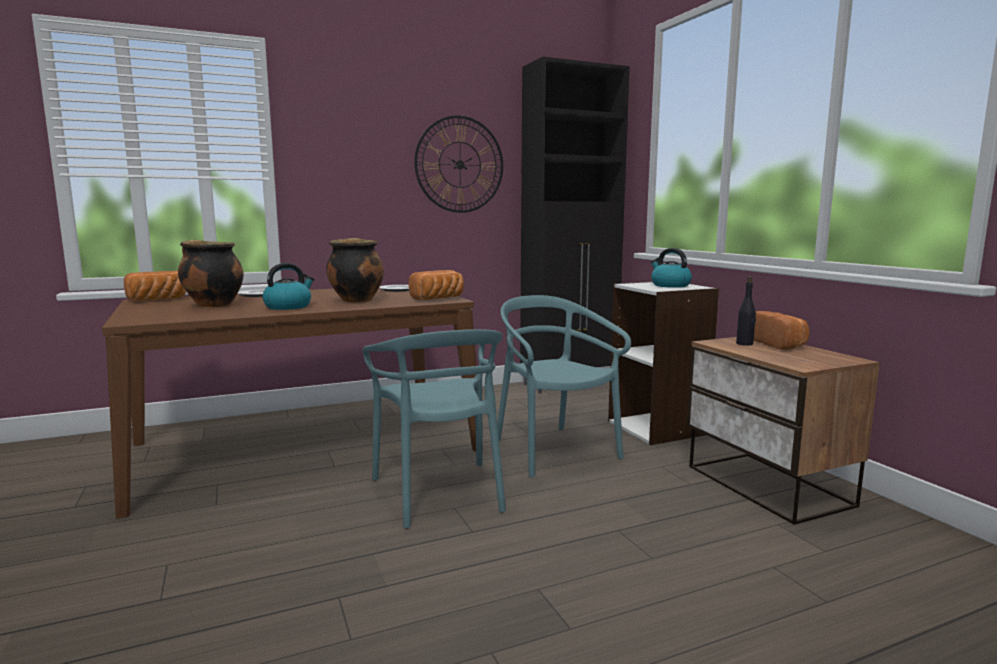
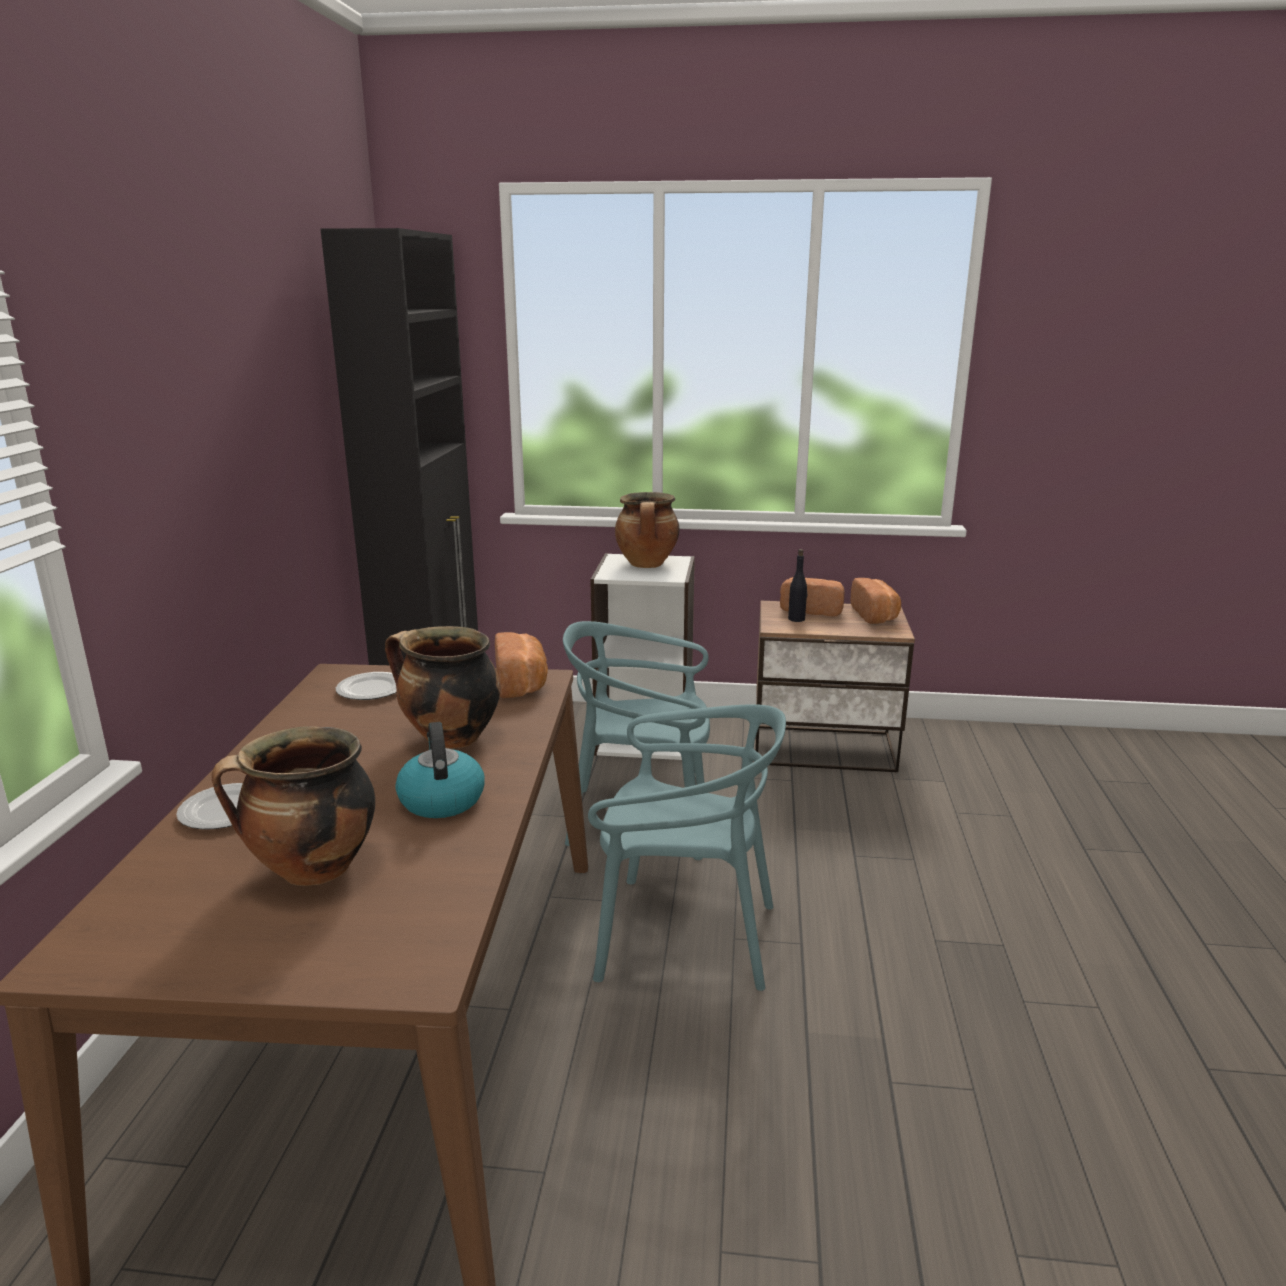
camera: 60 degrees left, 10 degrees up
(158, 300) = (110, 935): bread -> bread (876, 615)
(459, 164) = (276, 421): wall clock -> none
(669, 285) = (647, 565): kettle -> cooking pot

